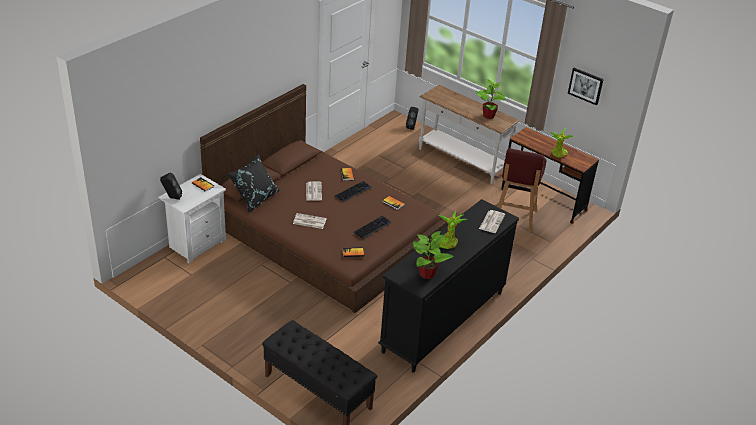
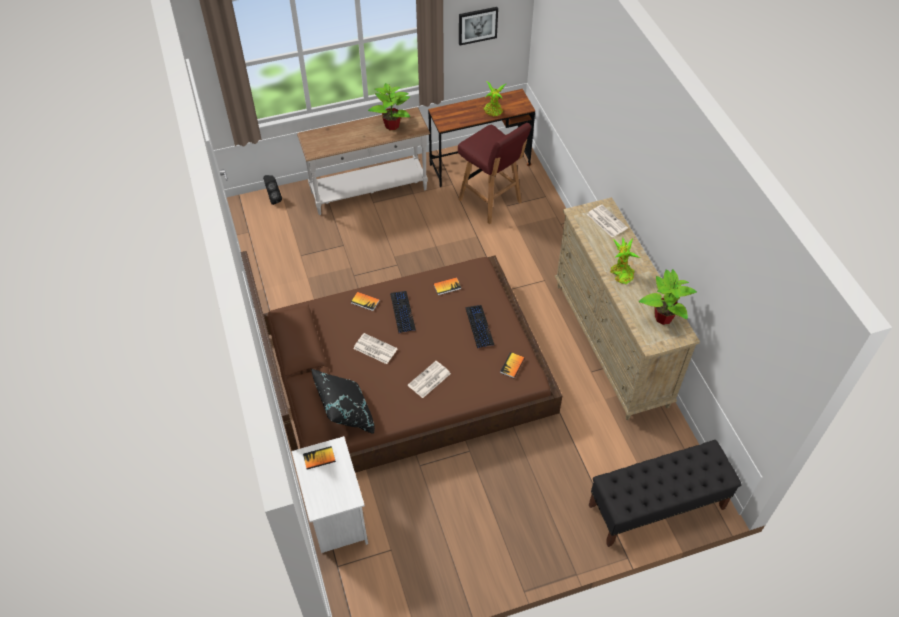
camera: 55 degrees left, 15 degrees up
(172, 198) = (323, 505): black speaker -> none
(443, 322) = (610, 344): black dresser -> beige dresser

